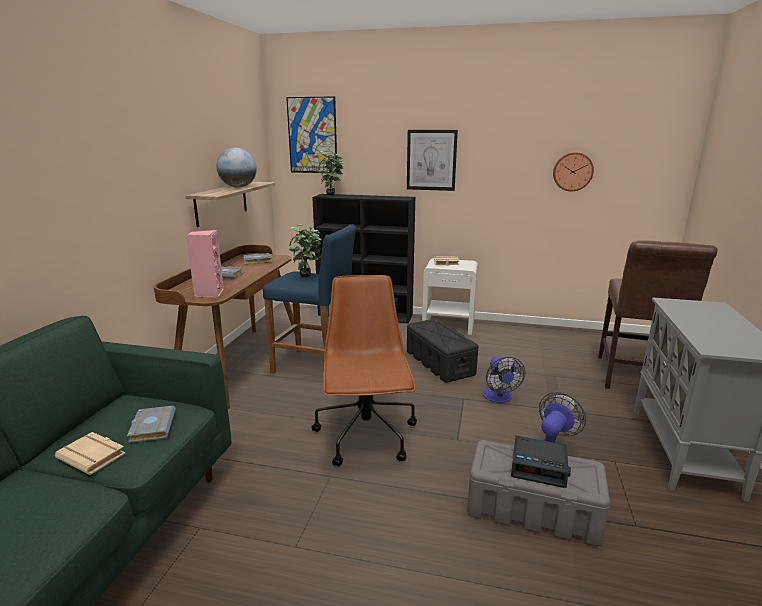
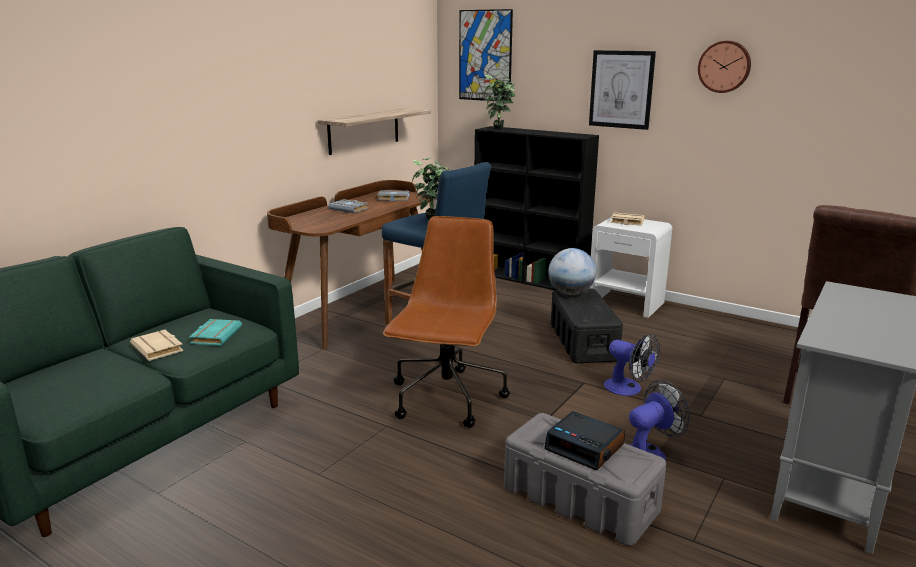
camera: 20 degrees right, 0 degrees up
(151, 427) = (215, 335): grey book -> turquoise book
(209, 293) = (319, 224): pink speaker -> none
(238, 187) = (382, 114): globe -> globe (570, 293)
(499, 398) = (628, 389): fan -> fan turned 60 degrees counterclockwise
(572, 171) = (807, 110): wall clock -> wall clock (724, 66)

